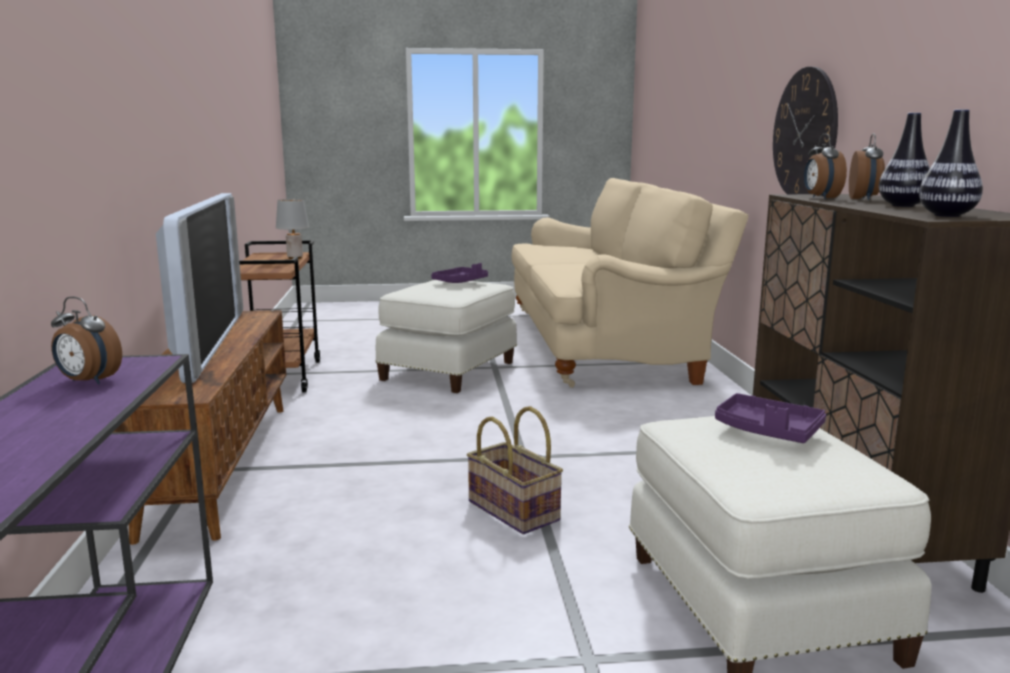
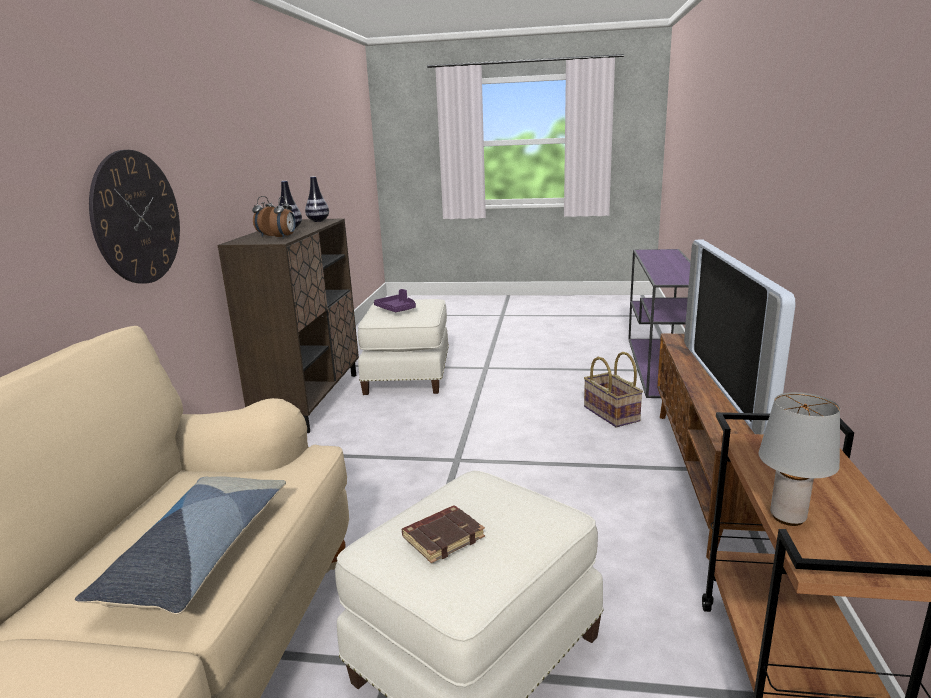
camera: 165 degrees left, 5 degrees up
(88, 382) = (677, 275): alarm clock -> none
(460, 282) = (443, 537): purple tray -> brown book
(515, 510) = (485, 419): basket -> basket (610, 414)
(568, 268) = (198, 554): none -> pillow

